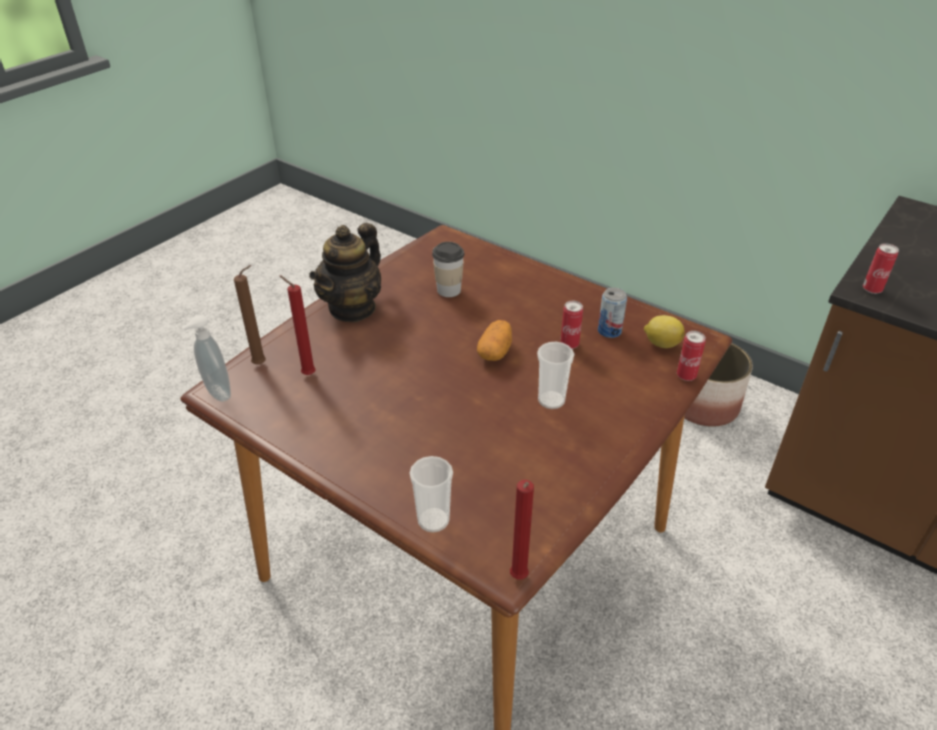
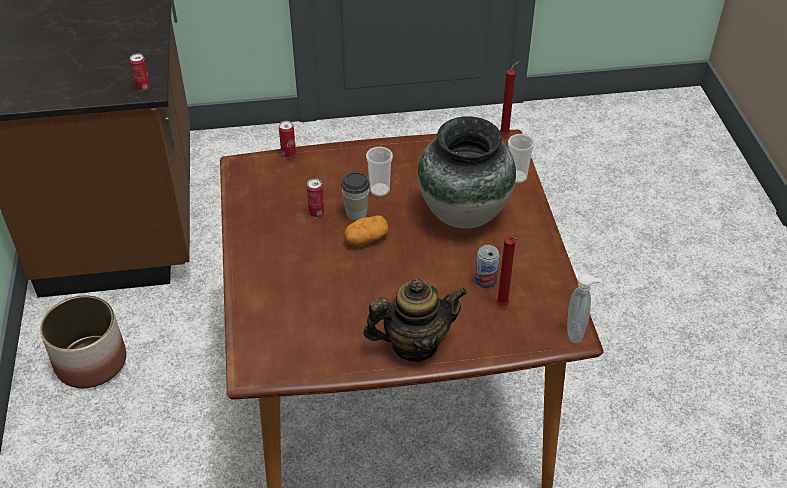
camera: 135 degrees left, 5 degrees up
(262, 364) = (526, 337): brown candle -> none
(439, 432) = (463, 214): none -> vase
(449, 290) = (327, 309): cup -> cup (356, 213)
(609, 331) = (279, 204): can -> can (485, 280)
(661, 343) = (266, 177): lemon -> none

